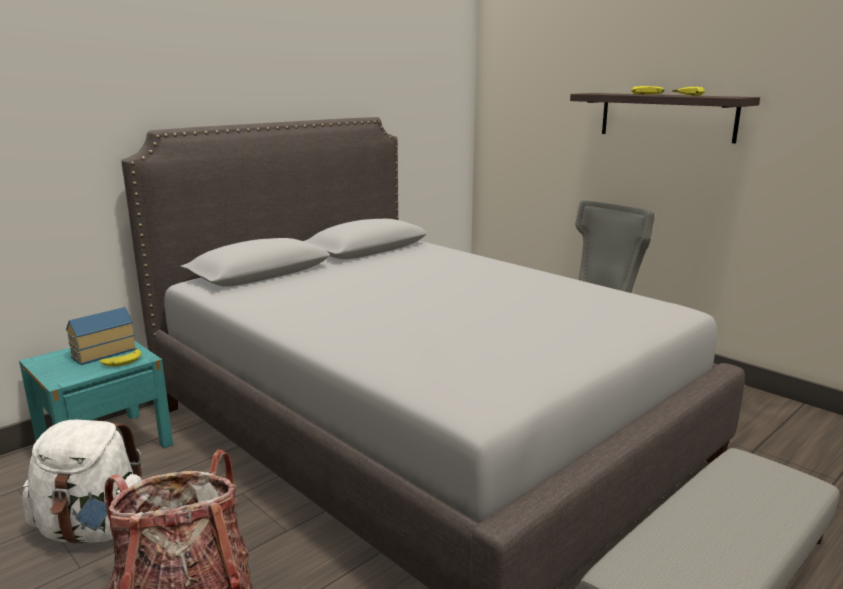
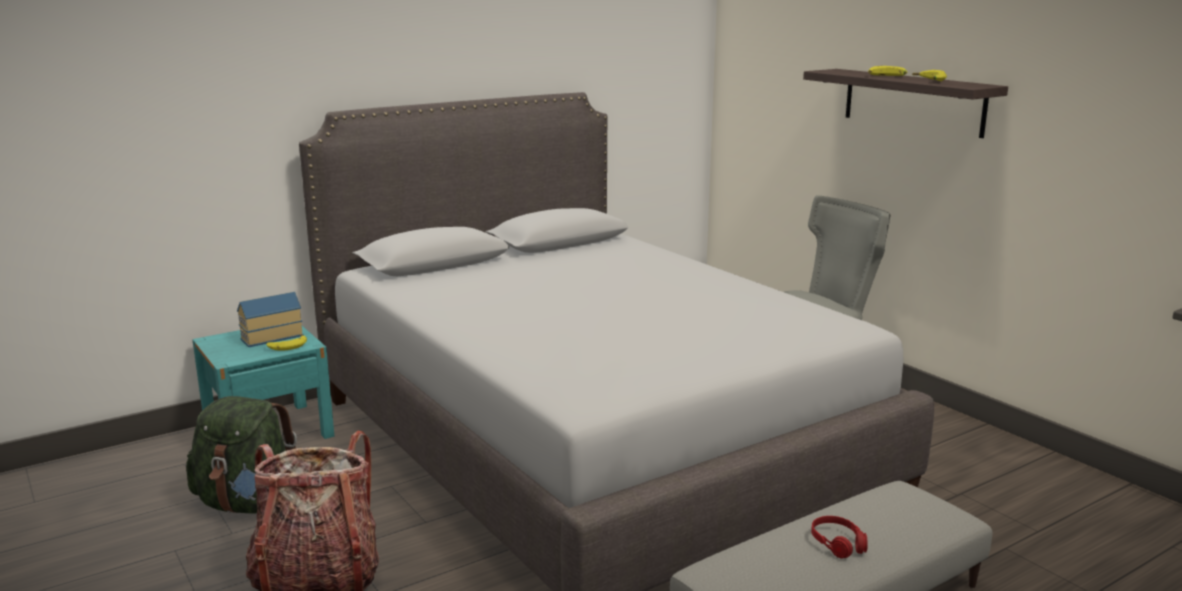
camera: 10 degrees right, 0 degrees up
(94, 529) = (249, 504): white backpack -> green backpack
(723, 523) = (838, 543): none -> red headphones

